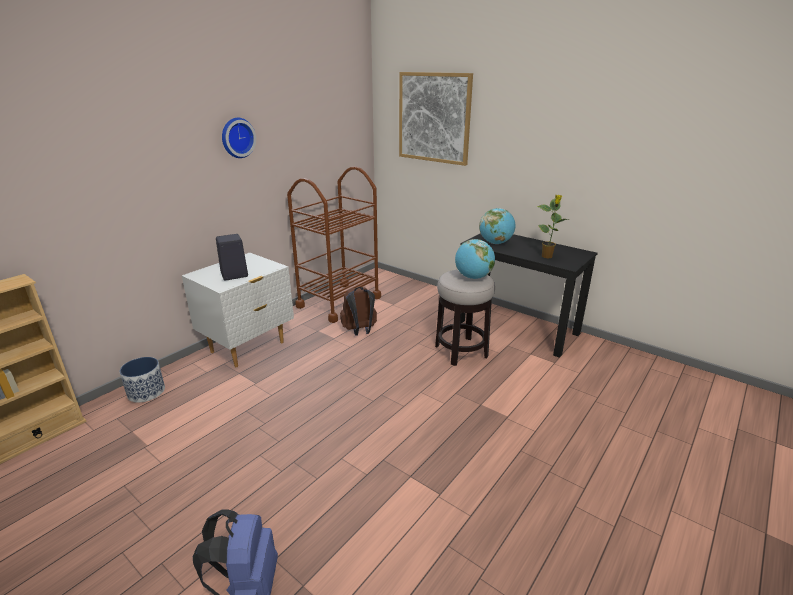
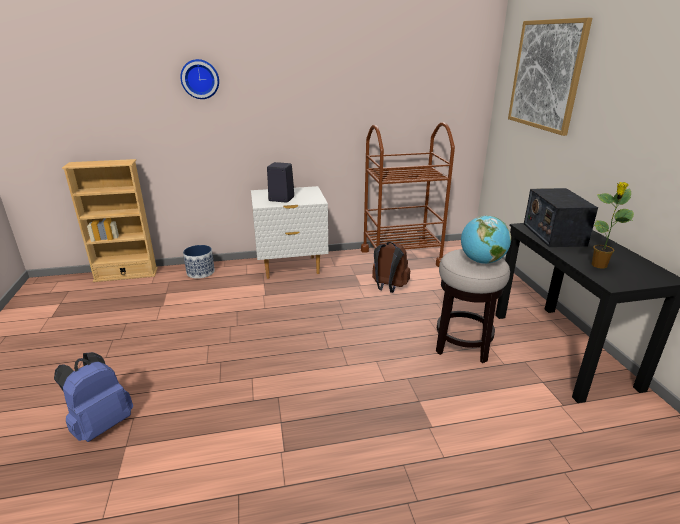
camera: 40 degrees right, 0 degrees up
(237, 137) = (322, 79): wall clock -> wall clock (200, 79)
(495, 243) = (553, 234): globe -> radio

